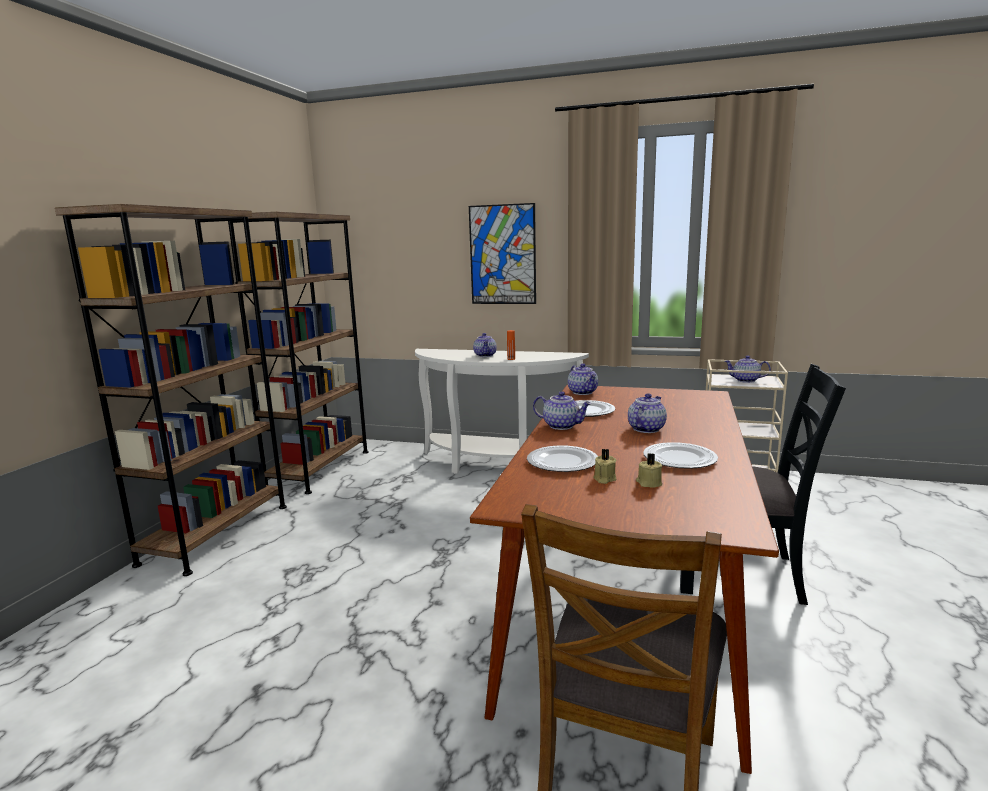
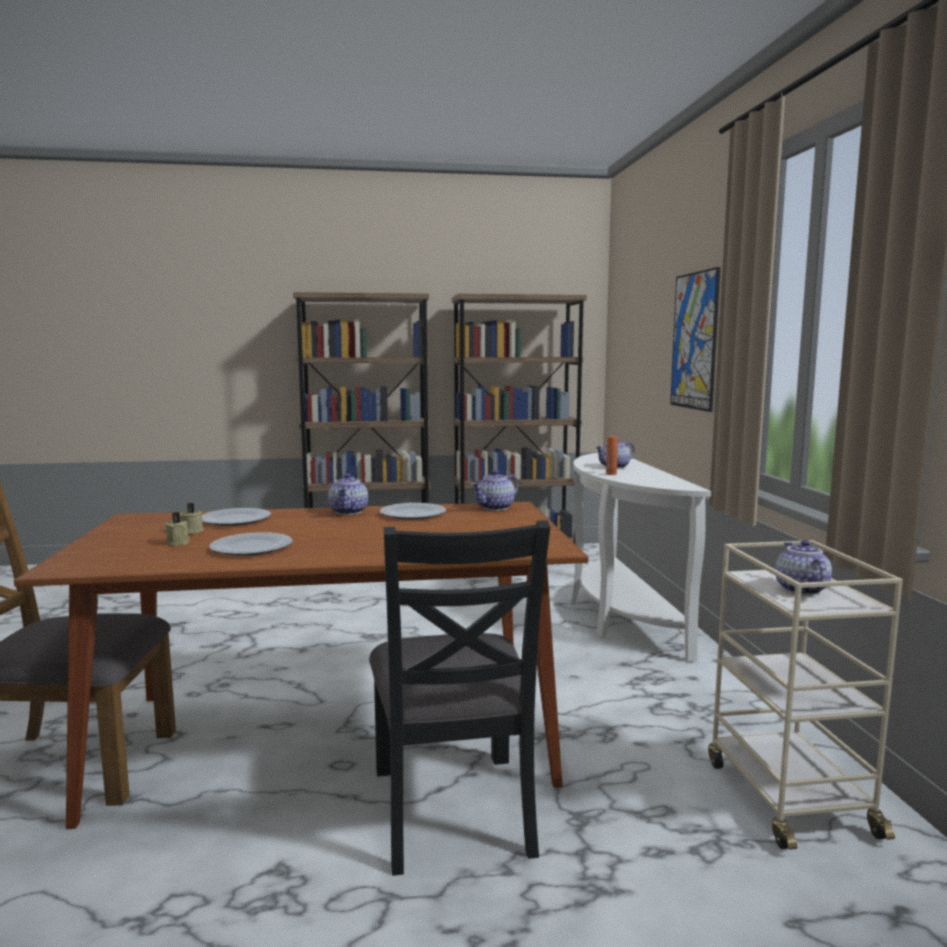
camera: 65 degrees right, 5 degrees down
(646, 429) = (355, 534): teapot -> none

